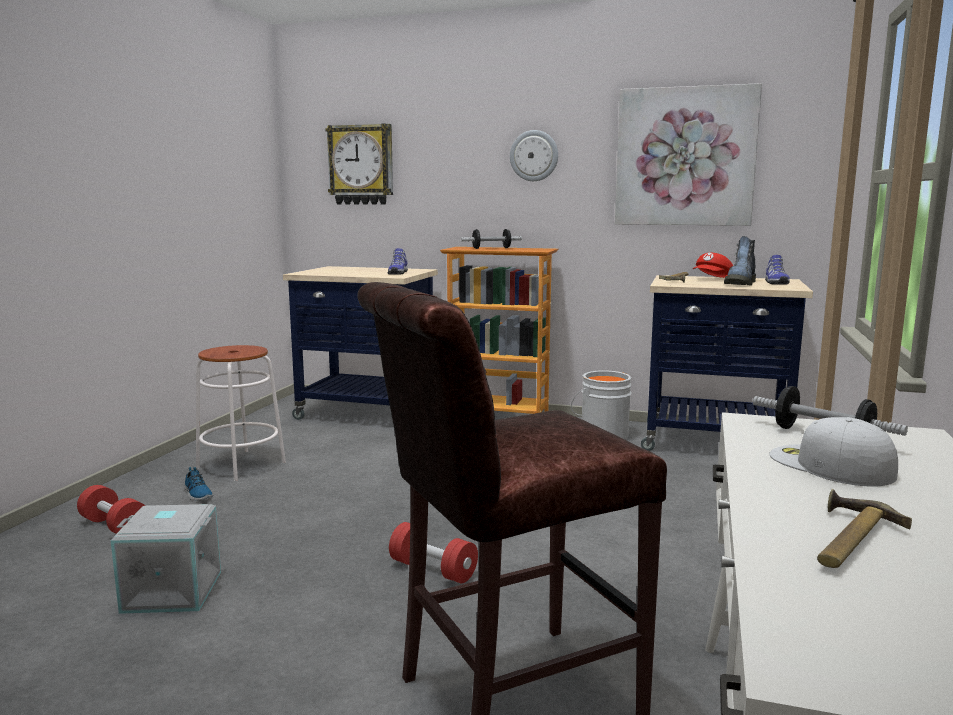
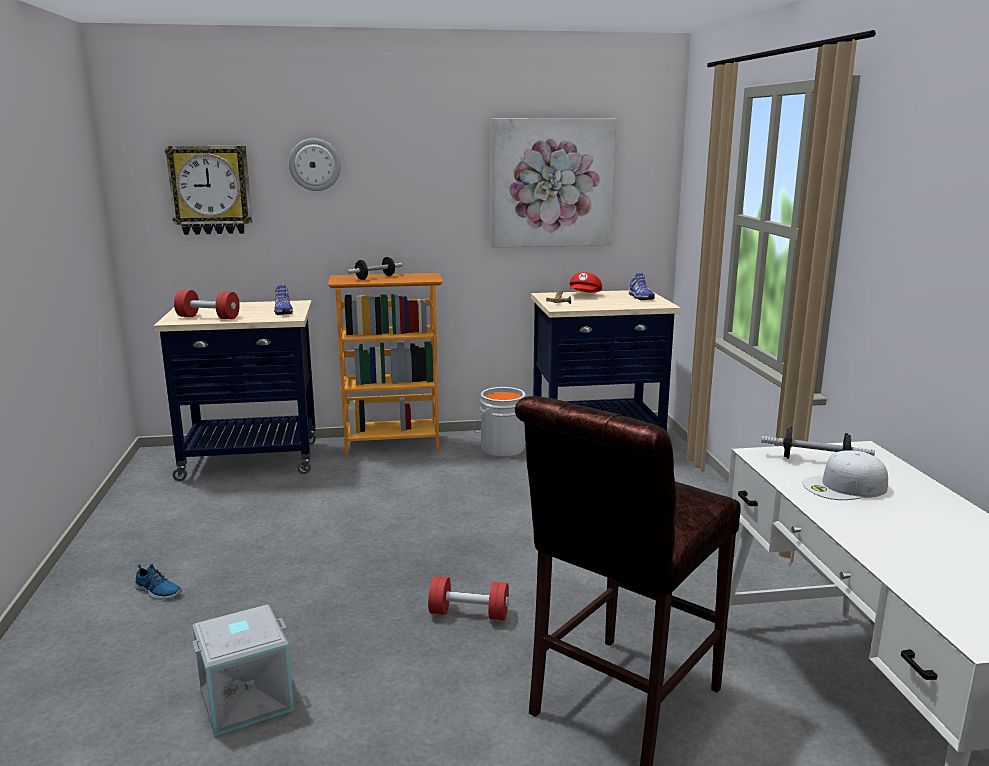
camera: 25 degrees left, 5 degrees up
(114, 526) = (100, 650): red dumbbell -> red dumbbell (208, 317)
(241, 465) = (172, 548): white stool -> none
(534, 156) = (407, 181): wall clock -> wall clock (315, 164)
(740, 284) = (616, 301): boot -> none
(829, 464) = (845, 487): white cap -> white cap turned 45 degrees counterclockwise
(845, 540) = (913, 547): hammer -> none

